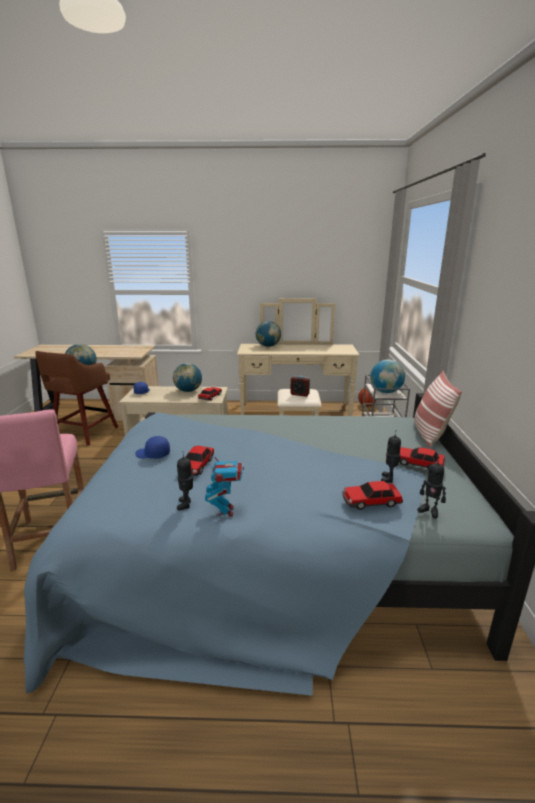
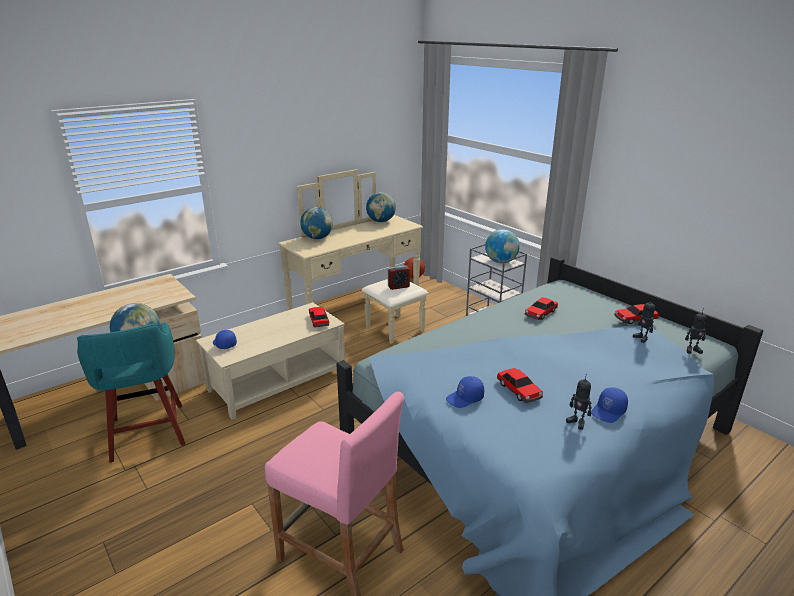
camera: 40 degrees left, 5 degrees up
(84, 433) = (147, 434): brown stool -> turquoise stool
(188, 391) = (280, 322): globe -> globe (381, 221)
(225, 511) = (609, 412): toy robot -> blue cap
(370, 501) = (661, 359): toy car -> toy car (540, 313)
(429, 434) = (593, 291): pillow -> none

